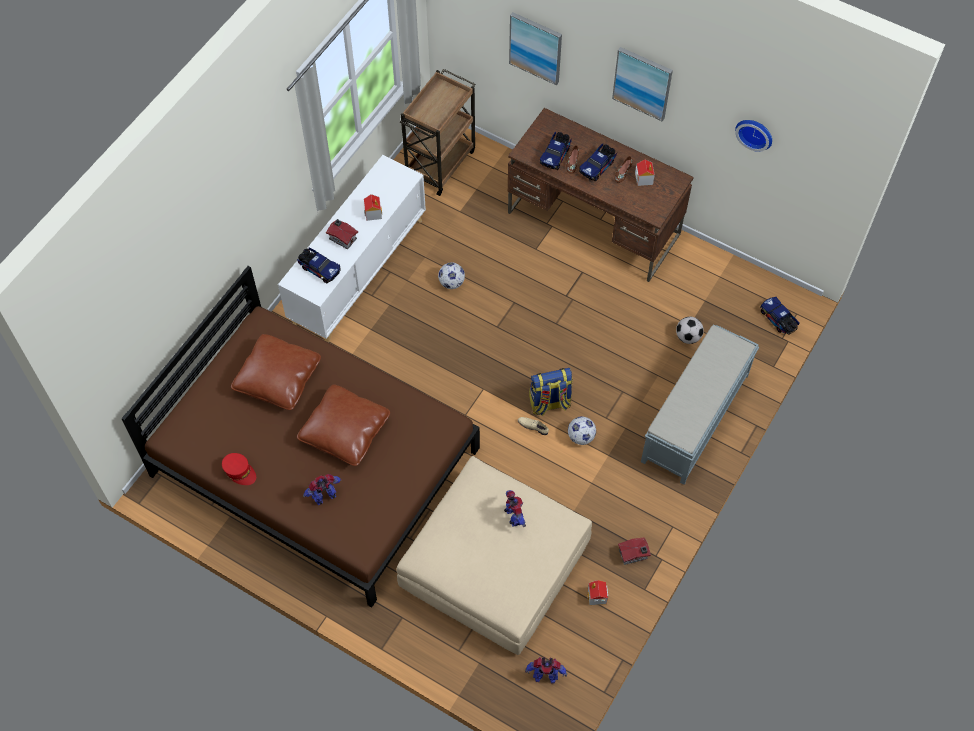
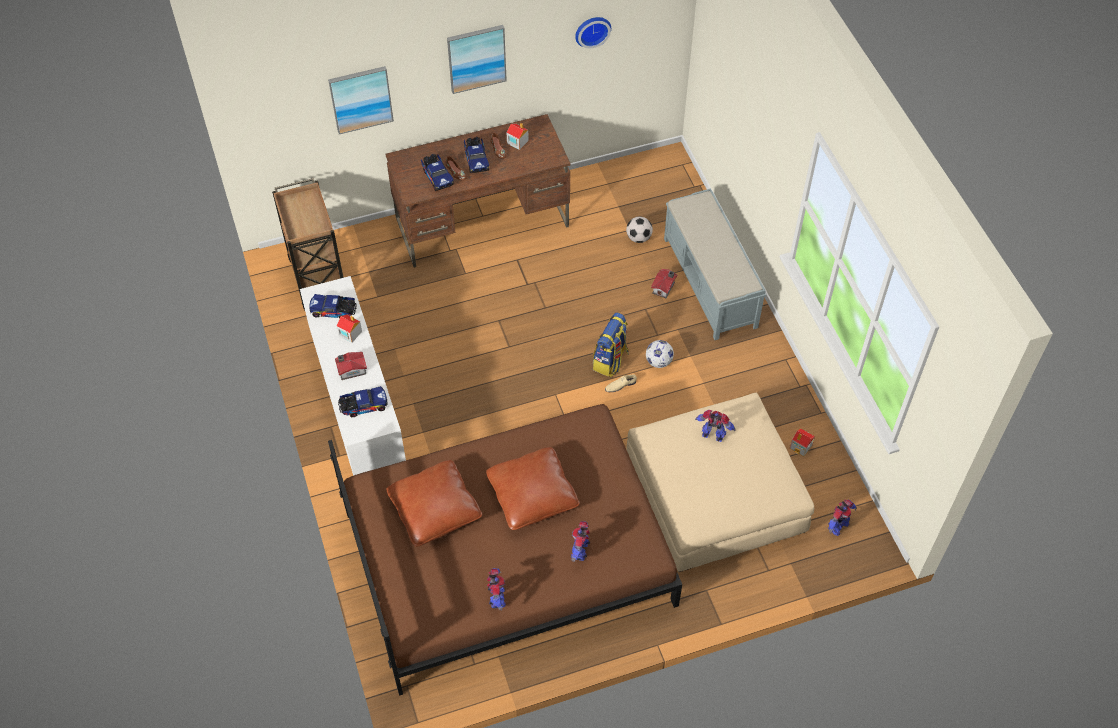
camera: 50 degrees left, 5 degrees down
(240, 471) = (497, 598): red cap -> toy robot
(452, 283) = (438, 348): football -> none
(634, 555) = (787, 399): toy house -> toy house (664, 288)
(778, 320) = (677, 178): toy truck -> toy truck (334, 311)

